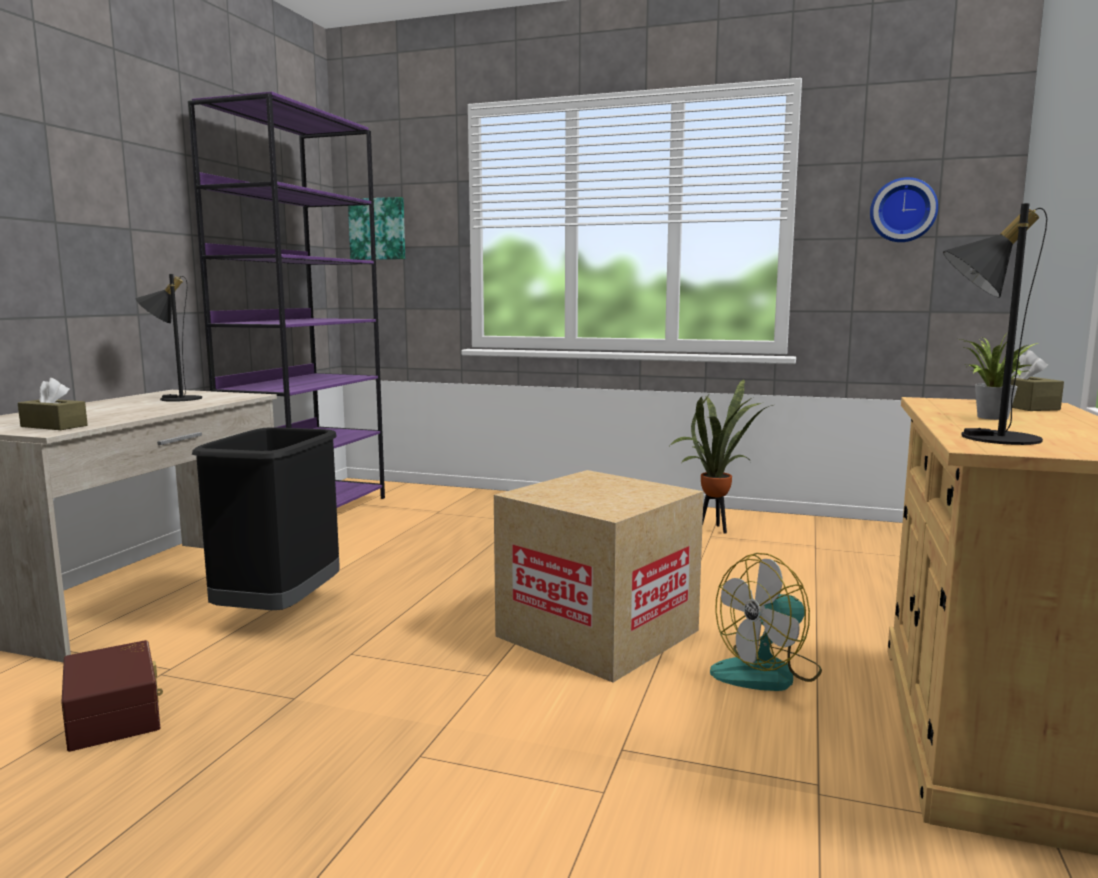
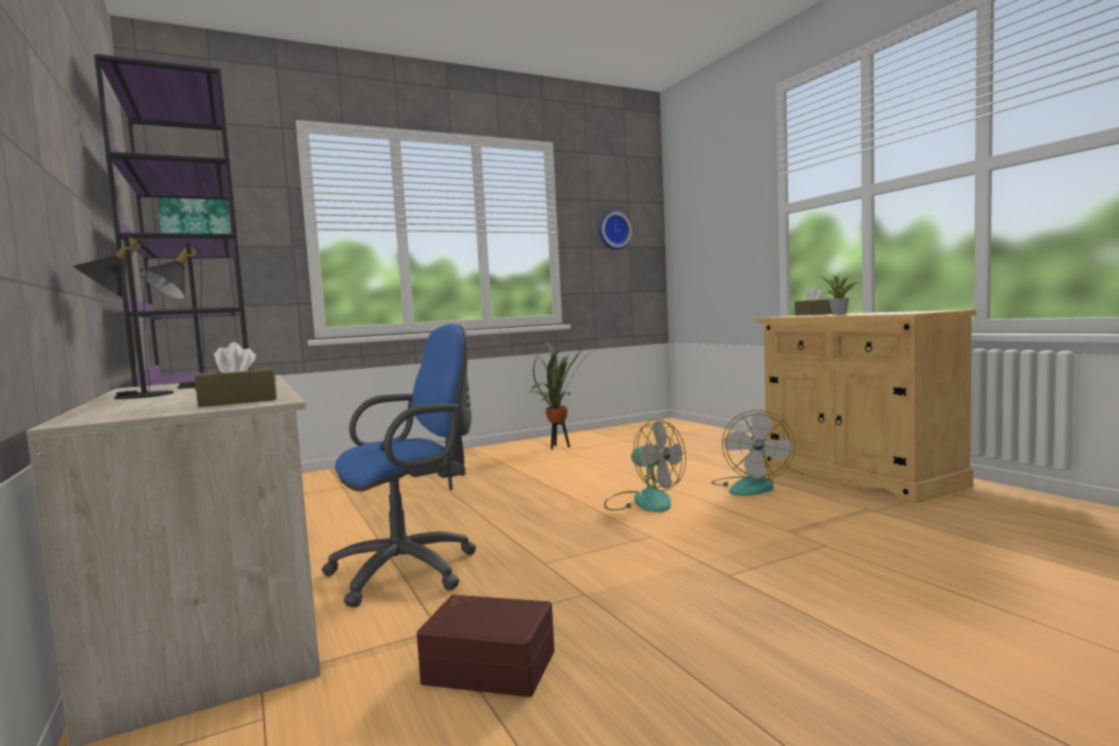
camera: 45 degrees left, 5 degrees down
(279, 611) = (411, 570): black trash can -> blue office chair
(597, 633) = (643, 501): cardboard box -> fan
(984, 436) = (885, 313): black table lamp -> black table lamp (133, 396)

